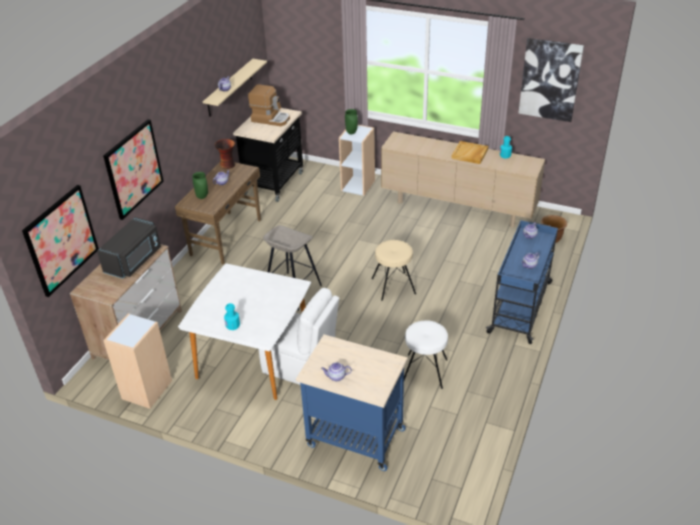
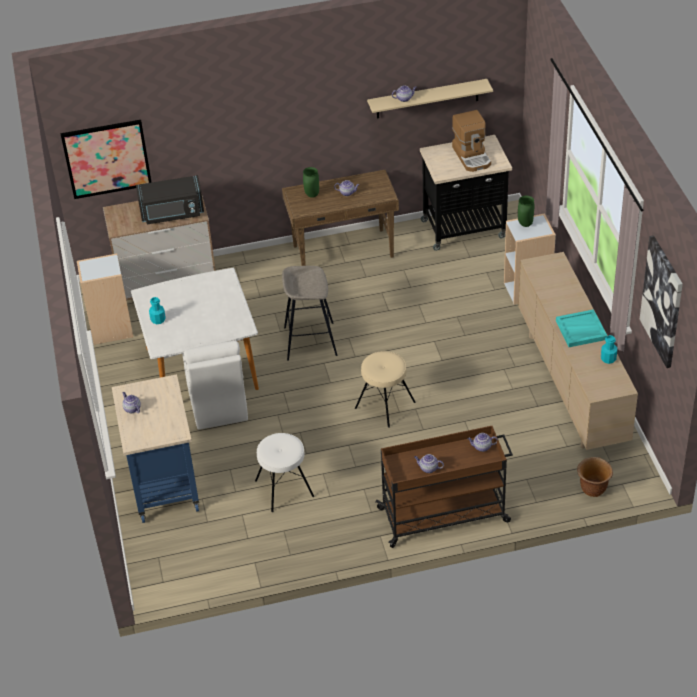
camera: 55 degrees right, 5 degrees up
(133, 169) = (228, 131): picture -> none
(228, 165) = (379, 178): vase -> none
(470, 154) = (580, 330): beige tray -> turquoise tray
(520, 306) = (445, 515): blue cart -> brown cart

